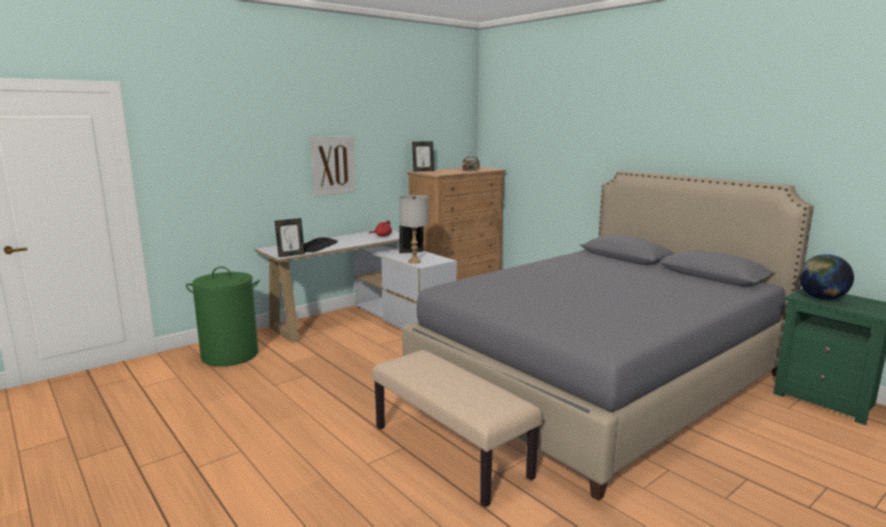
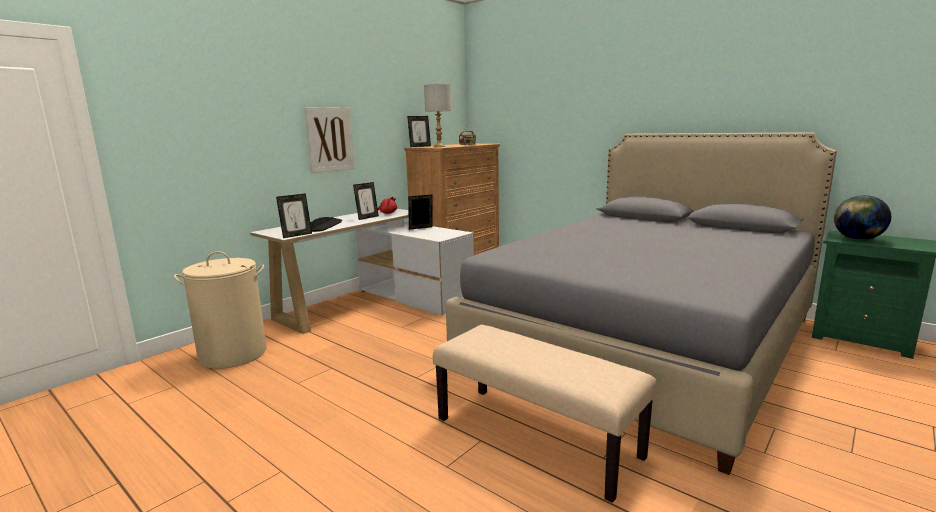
camera: 10 degrees left, 0 degrees up
(230, 355) = (233, 354): green laundry basket -> beige laundry basket
(361, 240) = (367, 217): none -> picture frame
(414, 261) = (430, 236): grey table lamp -> grey table lamp (439, 146)

